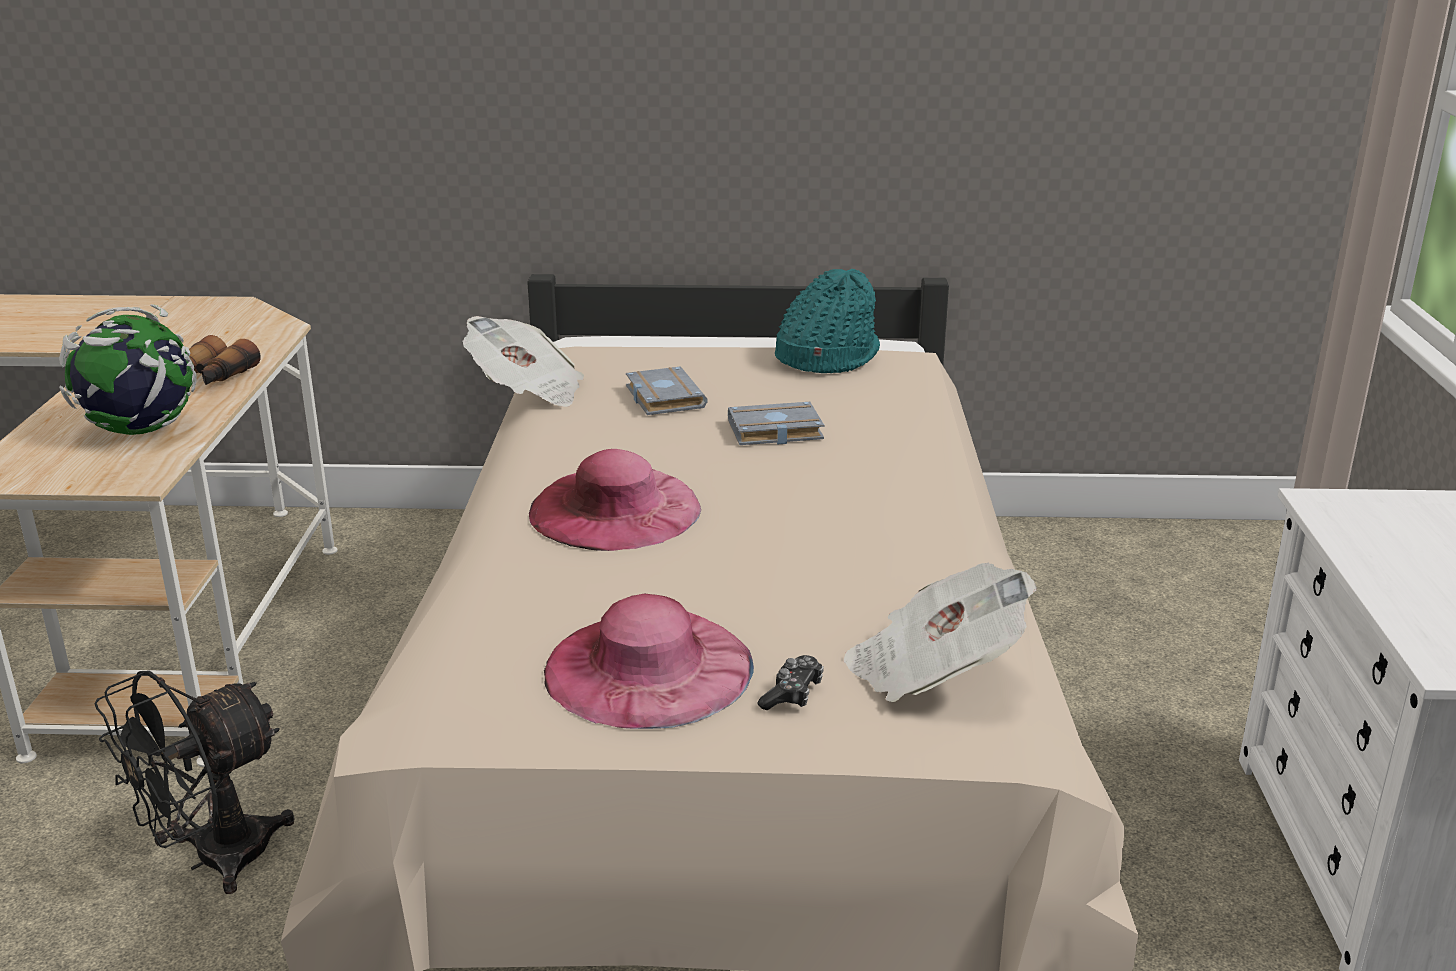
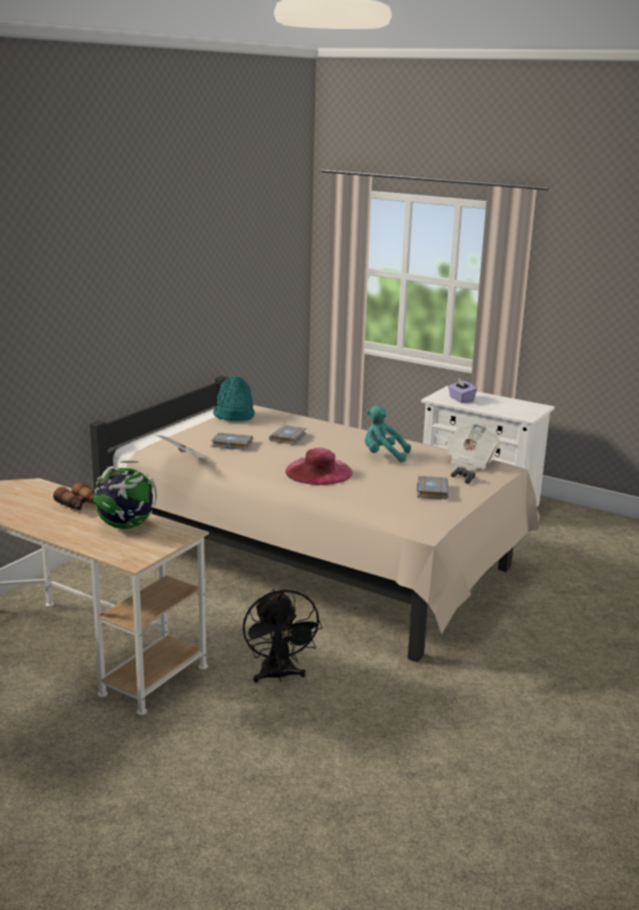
camera: 60 degrees left, 5 degrees down
(648, 667) = (430, 490): pink hat -> grey book
(811, 550) = (383, 456): none -> turquoise plush toy
(1387, 535) = (461, 399): none -> purple tissue box

